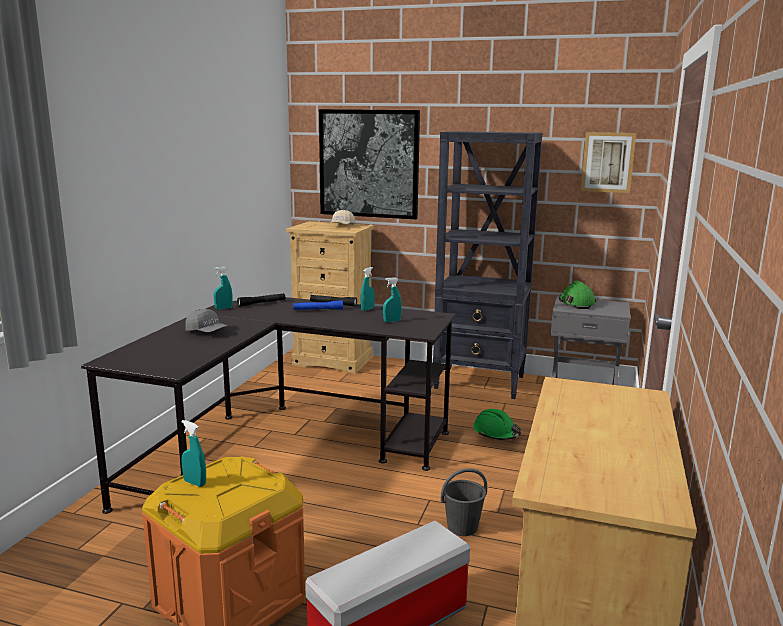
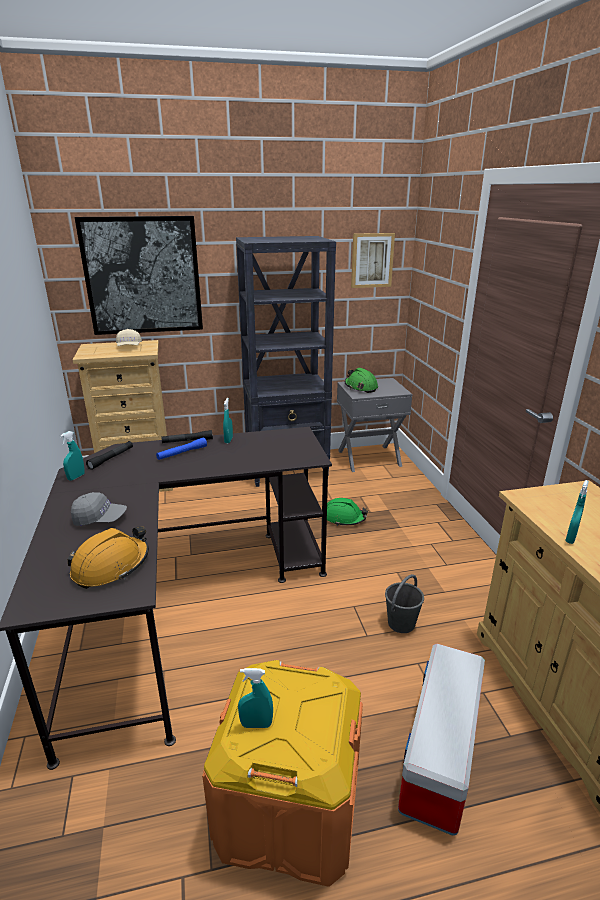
camera: 30 degrees left, 10 degrees up
(179, 355) = (111, 566): none -> orange hard hat
(392, 321) = (269, 450): turquoise spray bottle -> turquoise spray bottle (570, 538)

